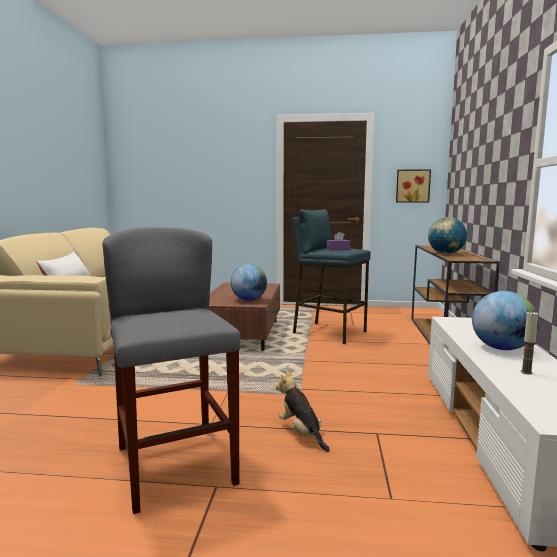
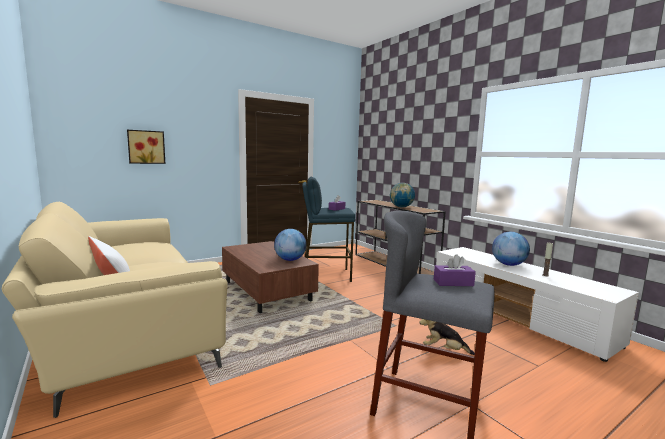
camera: 40 degrees left, 0 degrees up
(184, 316) = (453, 283): none -> purple tissue box
(412, 186) = (338, 156): picture -> picture (146, 147)

